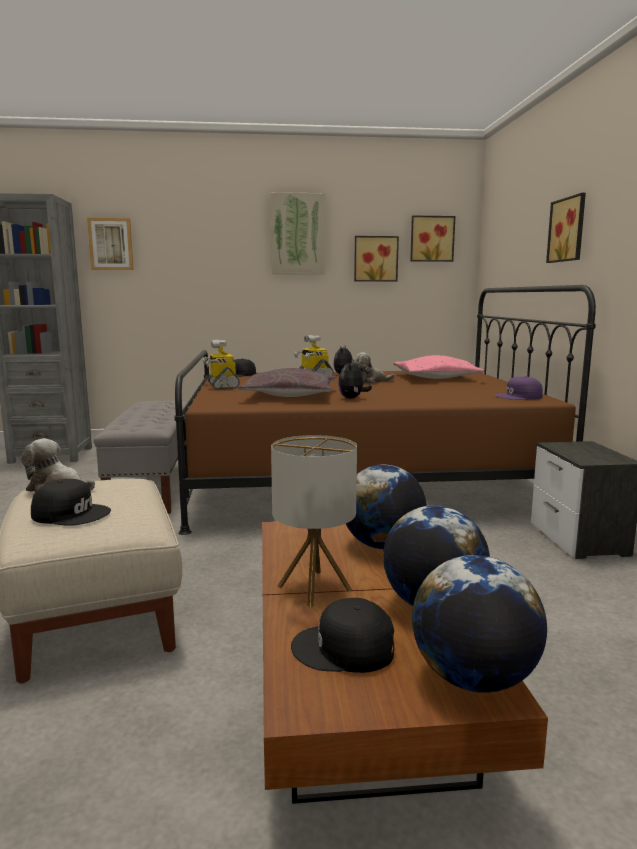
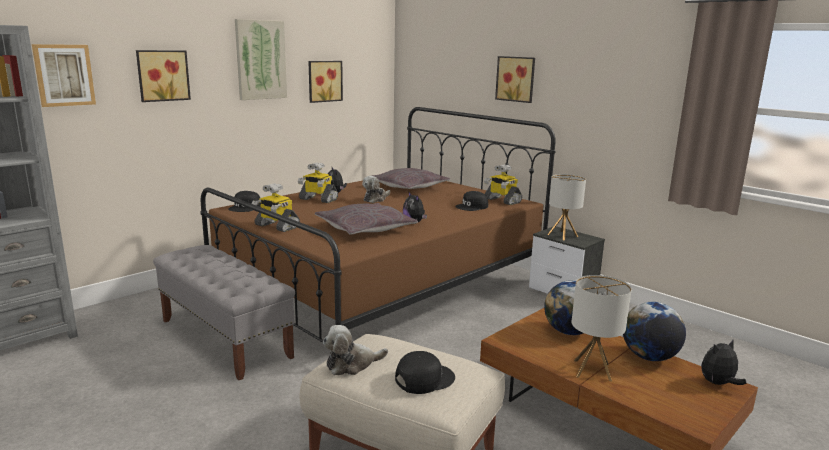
camera: 40 degrees left, 5 degrees up
(344, 649) = (662, 394): black cap -> black cap (472, 207)
(431, 239) = (363, 62): picture -> picture (162, 75)
(435, 378) = (408, 187): pink pillow -> grey pillow
(473, 679) = (718, 384): globe -> plush toy
(519, 396) = (501, 200): purple cap -> toy robot
(577, 450) = (562, 235): none -> table lamp

